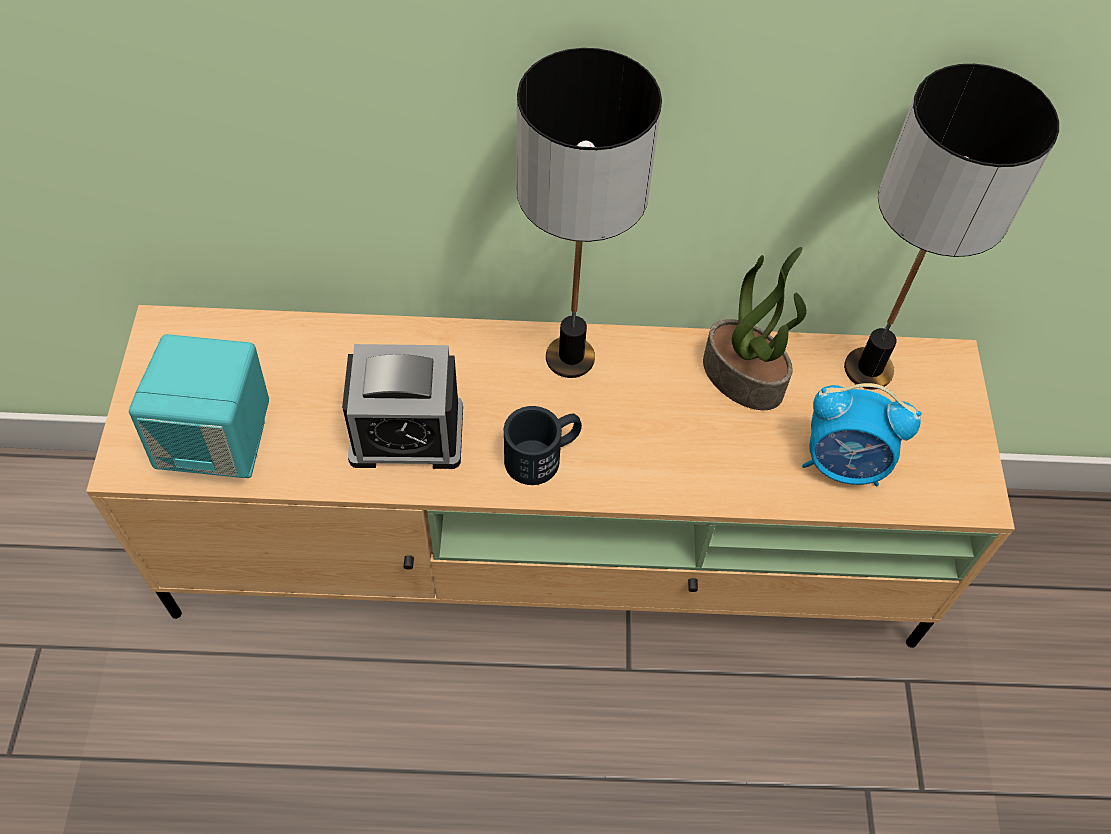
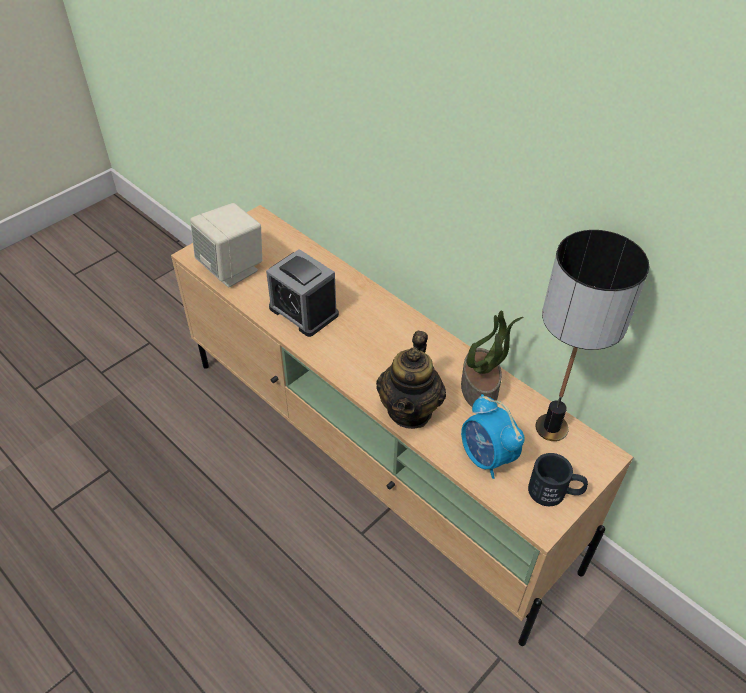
camera: 45 degrees right, 10 degrees down
(221, 443) = (232, 269): turquoise speaker -> beige speaker
(543, 455) = (349, 356): black mug -> black mug (555, 492)
(570, 359) = (405, 328): table lamp -> none
(698, 471) = (410, 410): none -> teapot

